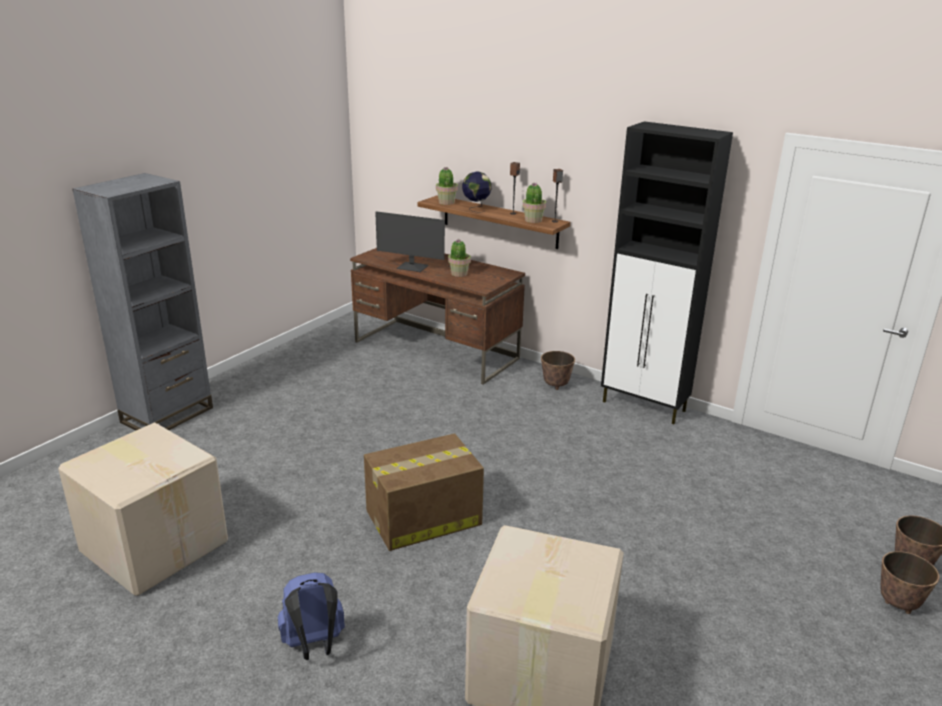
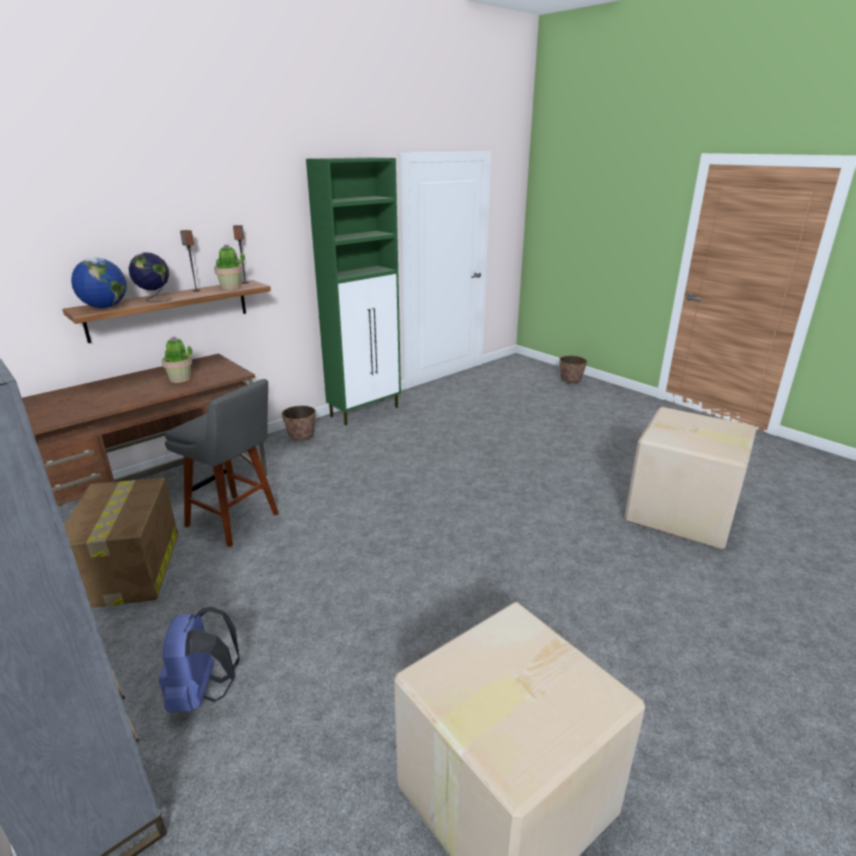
camera: 75 degrees left, 0 degrees up
(314, 645) = (677, 631): blue backpack -> blue backpack (203, 692)
(410, 389) = (235, 521): none -> grey stool
(412, 267) = (122, 399): monitor -> none
(422, 518) = (491, 543): cardboard box -> cardboard box (129, 570)
(446, 202) = (105, 307): potted plant -> globe
(644, 406) = (365, 411): black cabinet -> green cabinet
(898, 604) = (602, 394): planter -> none

